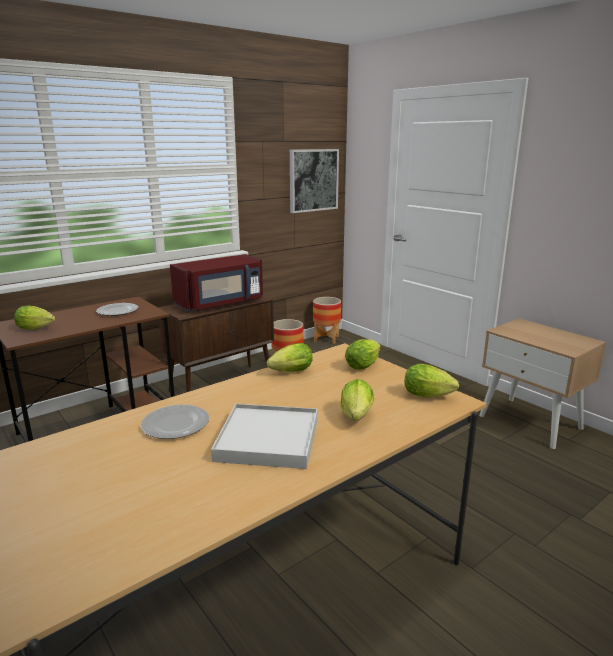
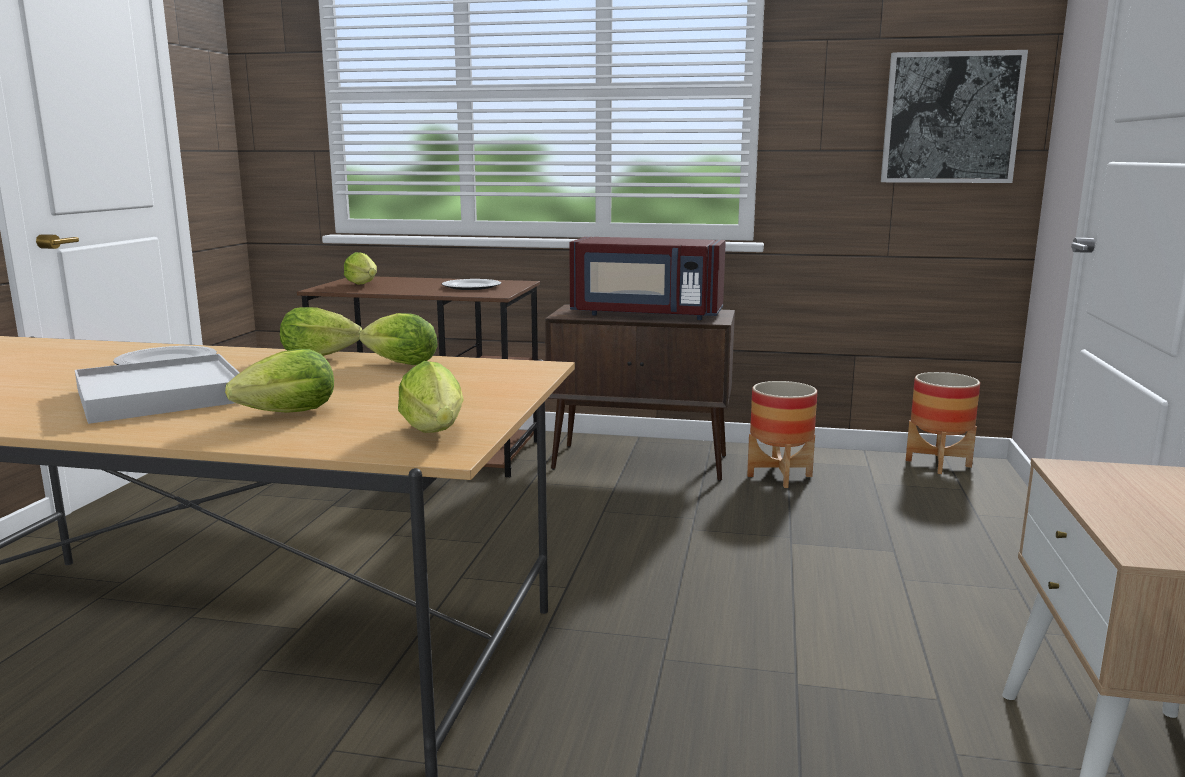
camera: 50 degrees right, 5 degrees down
(364, 365) = (499, 384): lettuce -> lettuce (324, 356)

